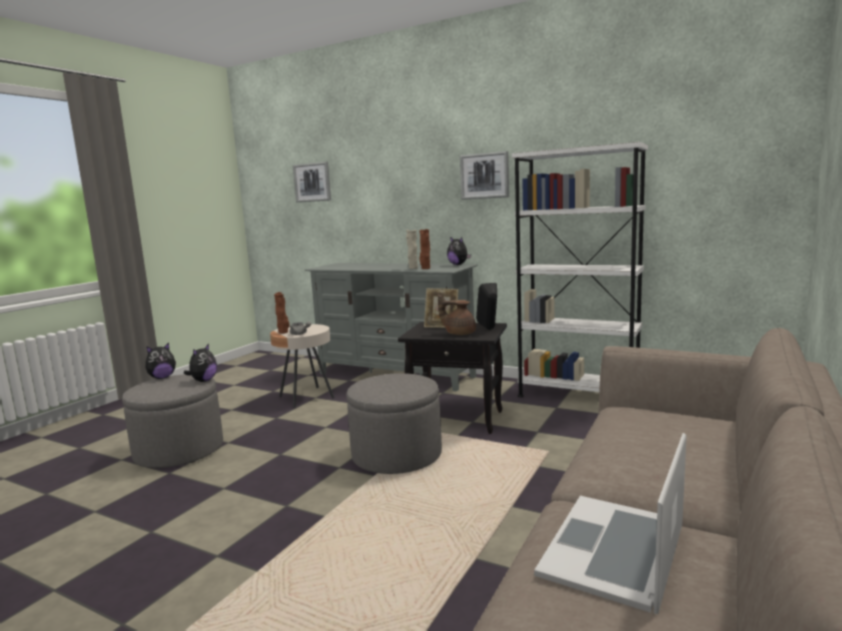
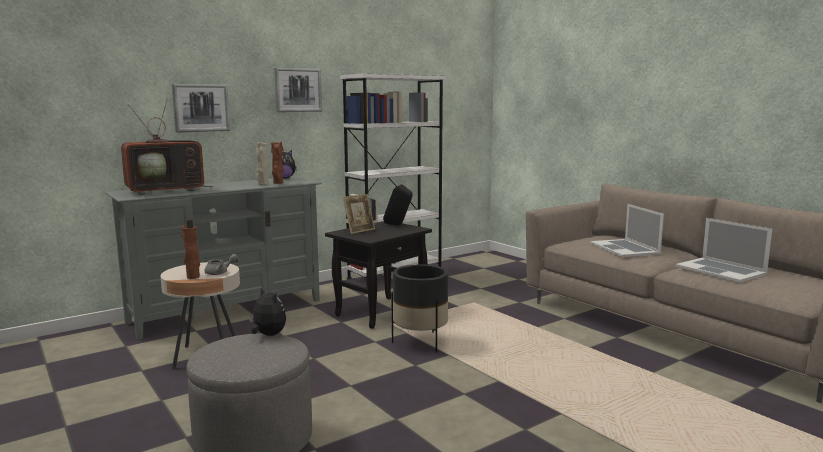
camera: 65 degrees left, 0 degrees up
(162, 377) = (204, 354): plush toy -> none
(312, 182) = (53, 79): picture -> picture (201, 108)
(352, 266) = (167, 190): none -> television
(397, 455) = (420, 342): grey ottoman -> black planter
(459, 333) = (393, 231): brown teapot -> none
(650, 448) = (624, 248): none -> laptop

